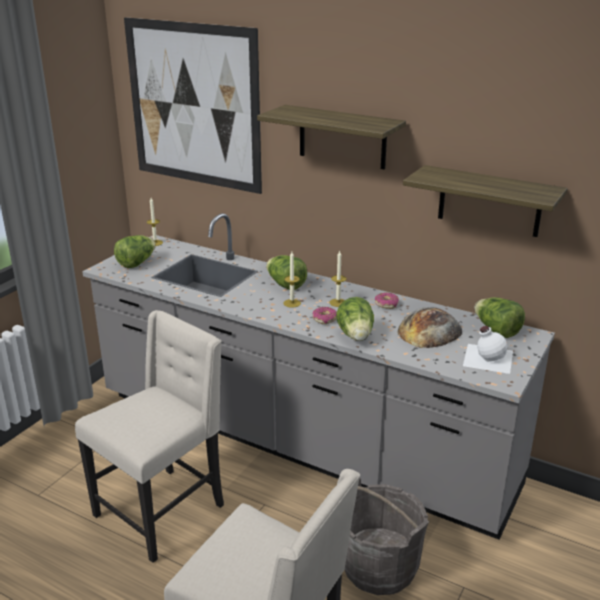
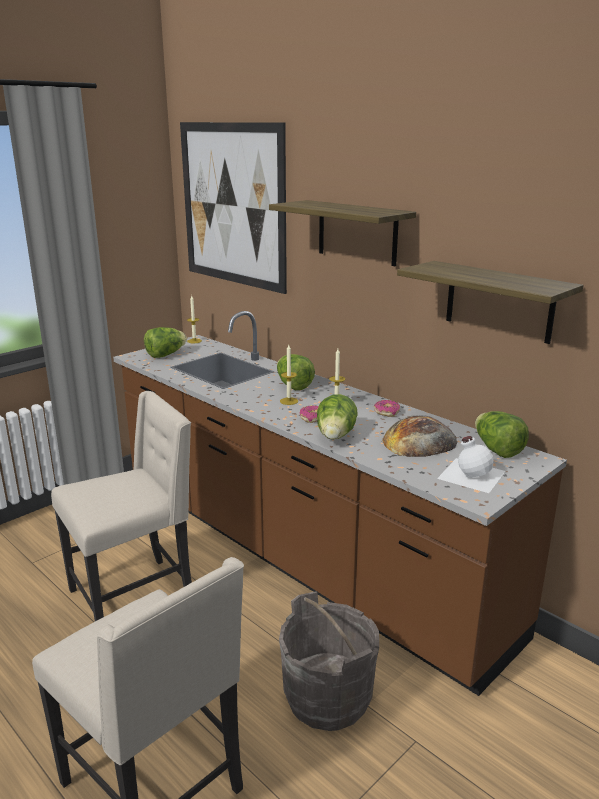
camera: 15 degrees right, 5 degrees down
(300, 441) = (299, 554): grey counter -> brown counter

